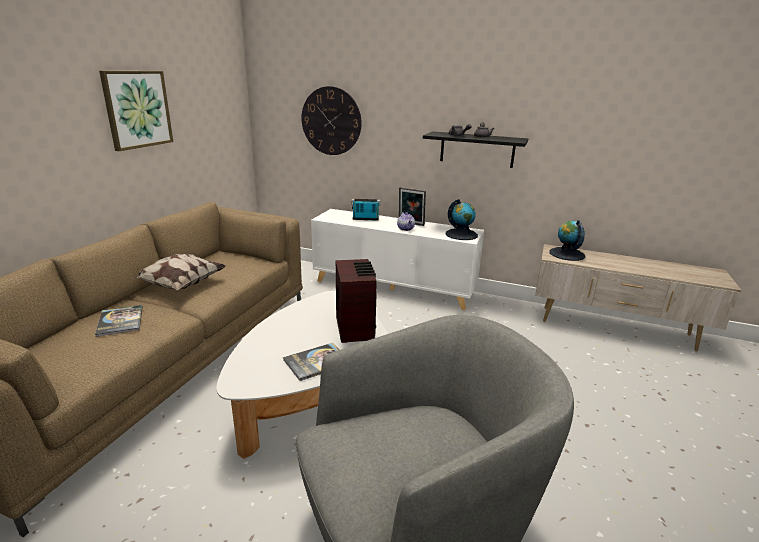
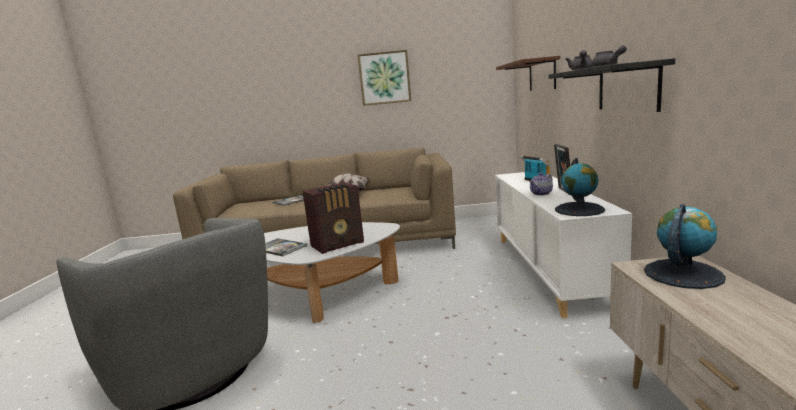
camera: 70 degrees right, 10 degrees down
(331, 121) = (542, 75): wall clock -> brown shelf

